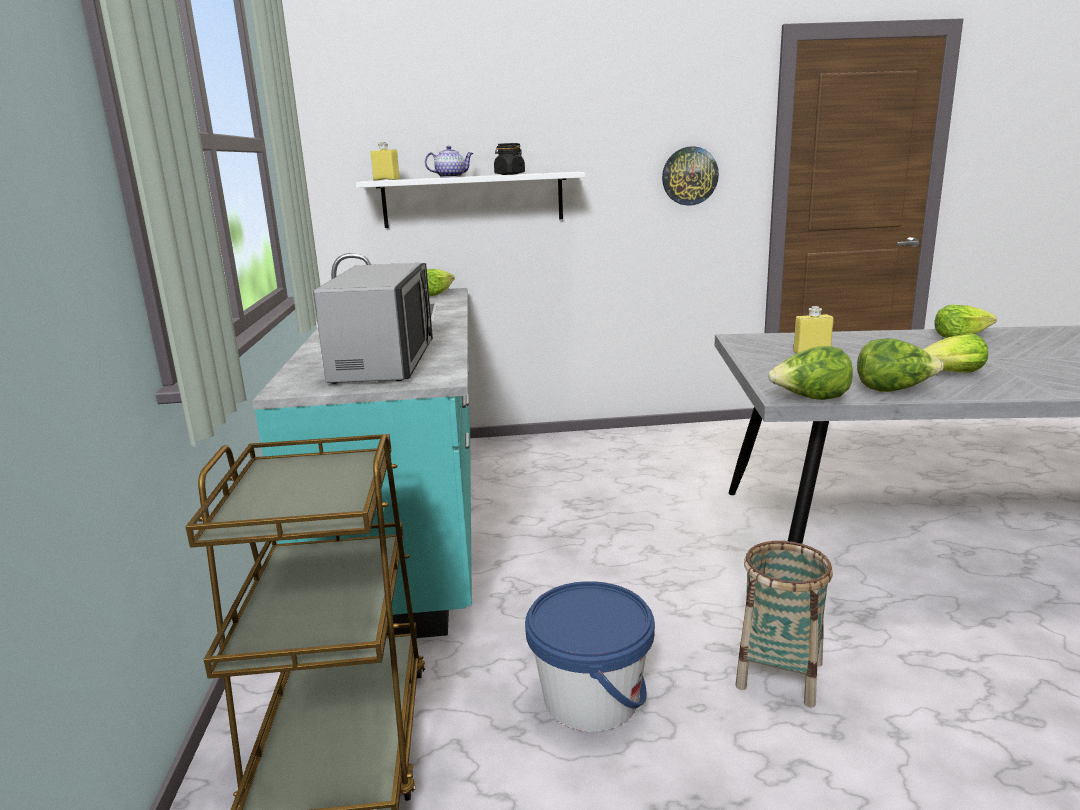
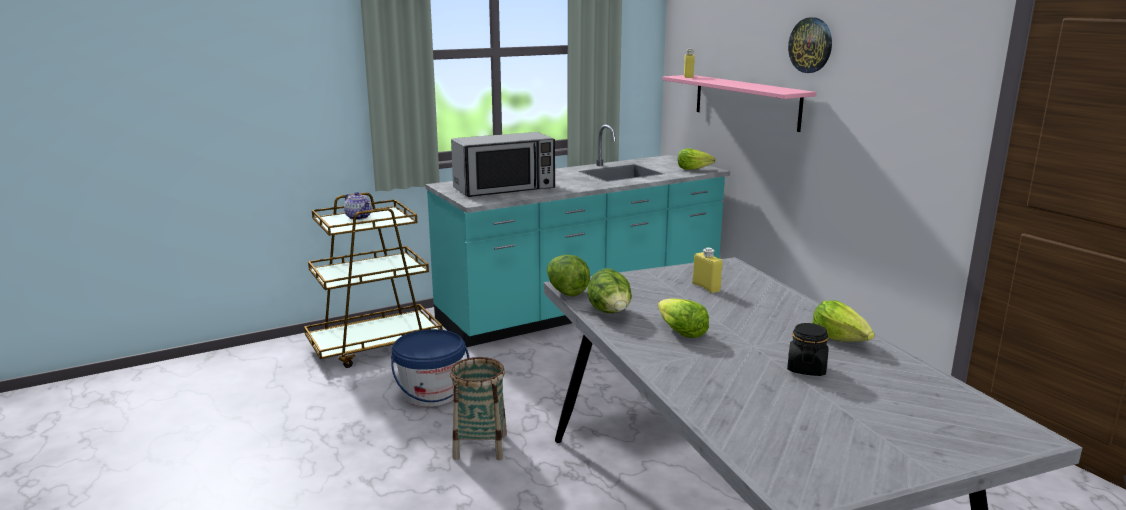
camera: 65 degrees right, 0 degrees up
(450, 177) = (721, 81): teapot -> teapot (359, 217)
(473, 200) = (746, 101): white shelf -> pink shelf
(509, 174) = (756, 86): black jar -> black jar (806, 368)
(689, 176) = (906, 114): wall clock -> wall clock (811, 45)

